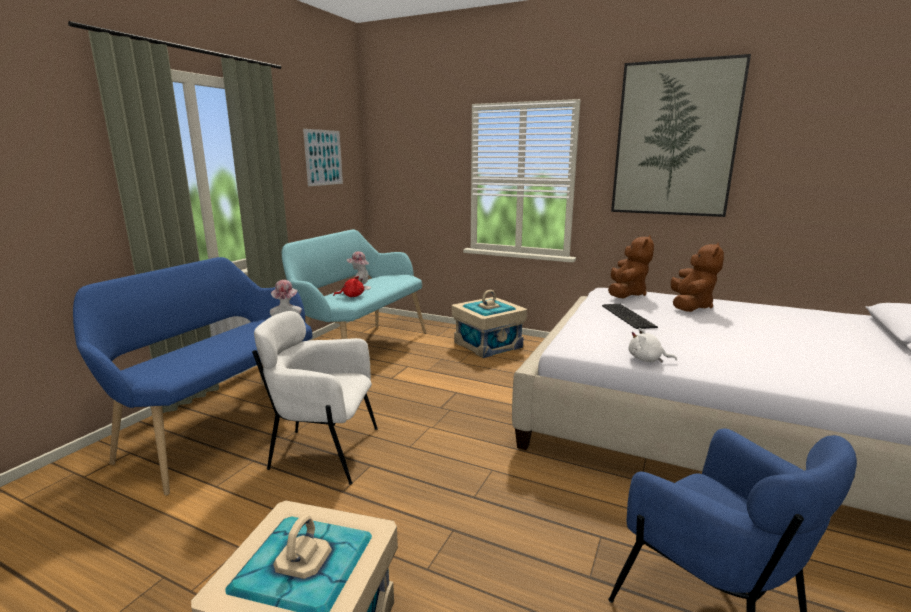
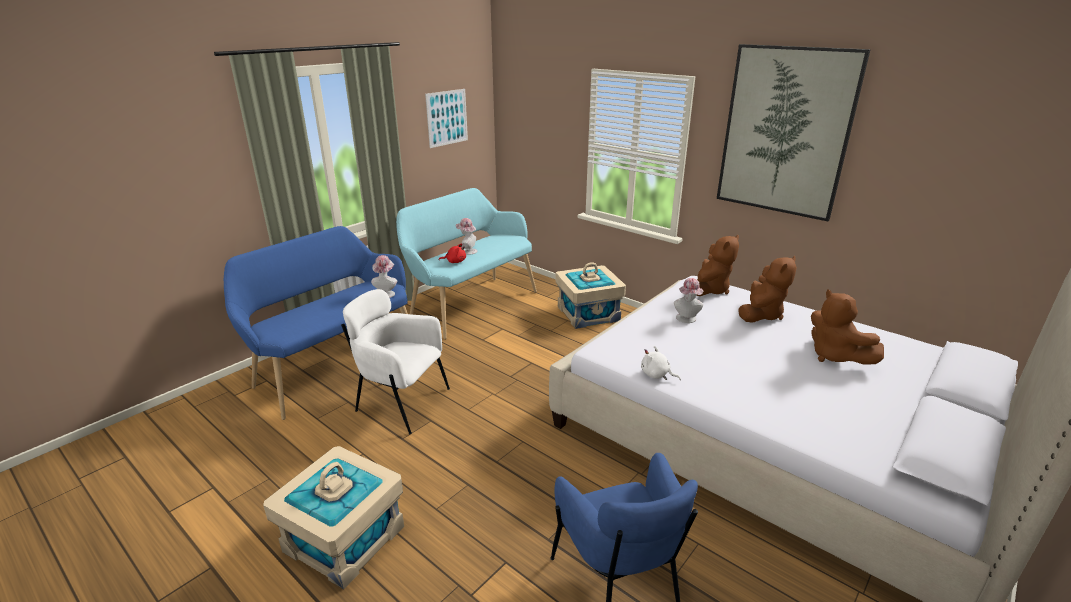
camera: 15 degrees right, 10 degrees up
(628, 316) = (686, 319): keyboard -> hat
(787, 328) = (834, 356): none -> brown plush toy

